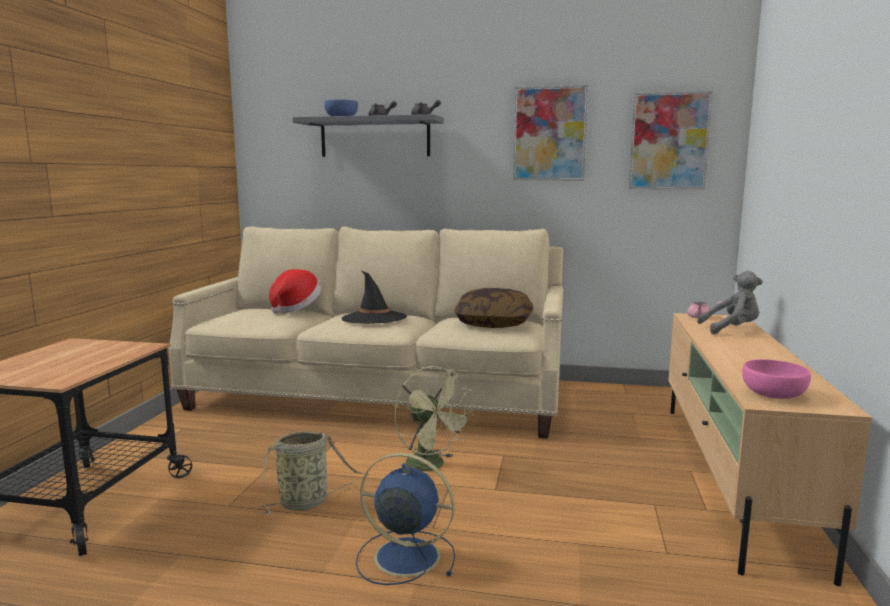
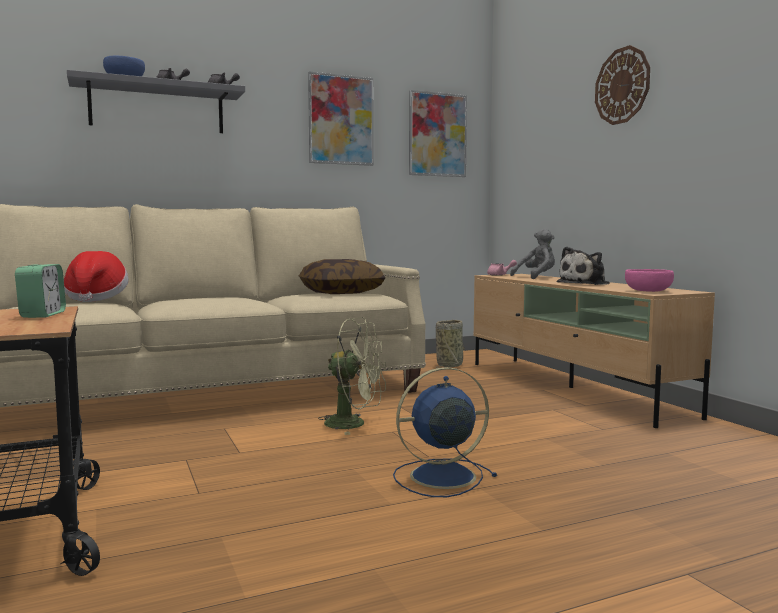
camera: 35 degrees left, 5 degrees down
(115, 357) = (42, 315): none -> alarm clock
(307, 503) = (283, 470): basket -> basket (450, 365)
(374, 318) = (216, 297): black hat -> none
(745, 358) = (585, 284): none -> plush toy
(839, 93) = (622, 86): none -> wall clock

